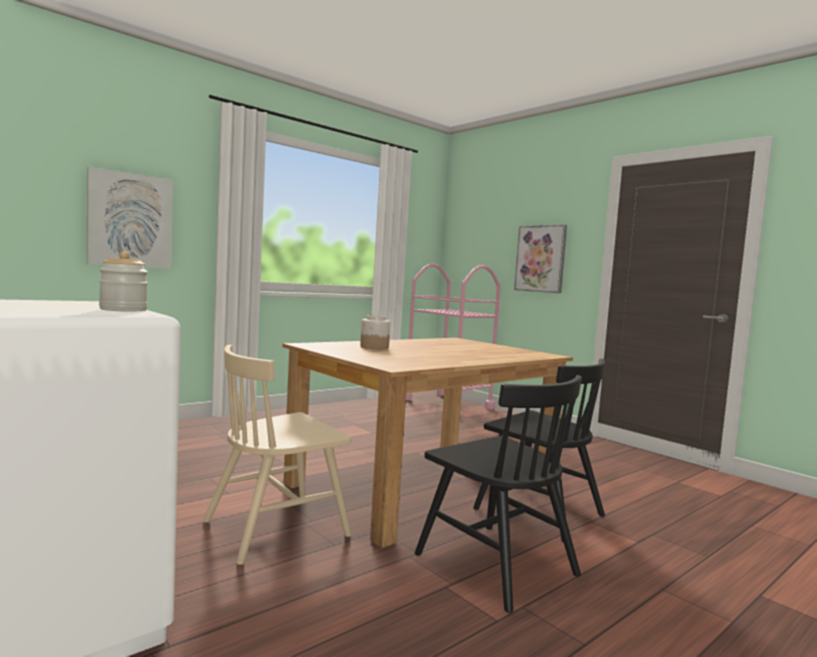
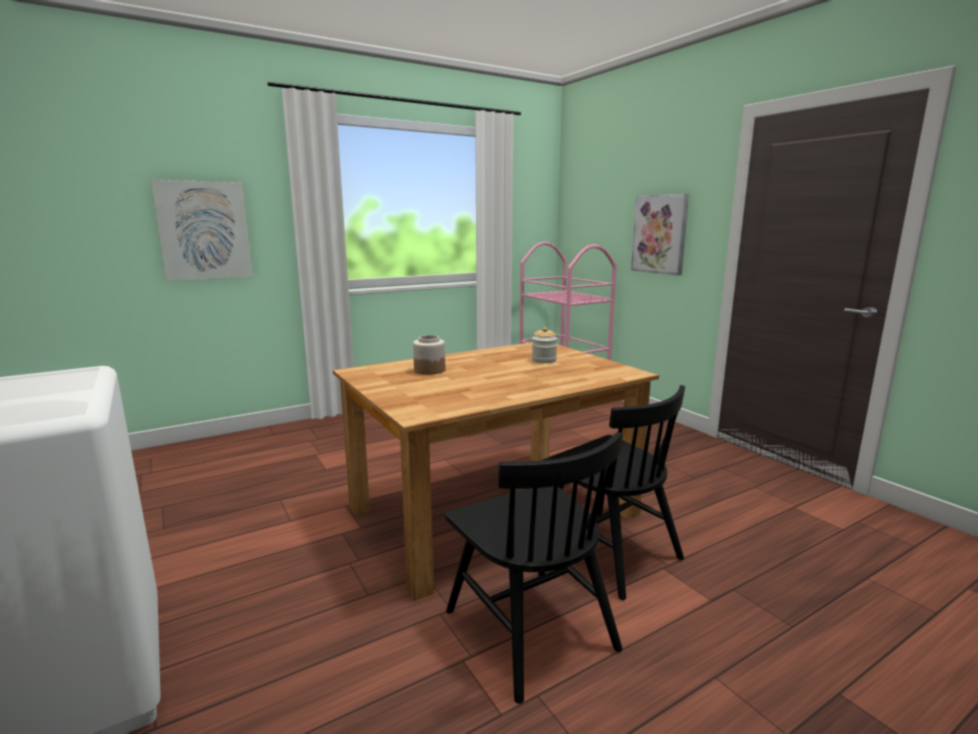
camera: 10 degrees right, 10 degrees up
(123, 310) = (62, 400): jar -> jar (544, 360)
(276, 528) = (319, 569): beige chair -> none

